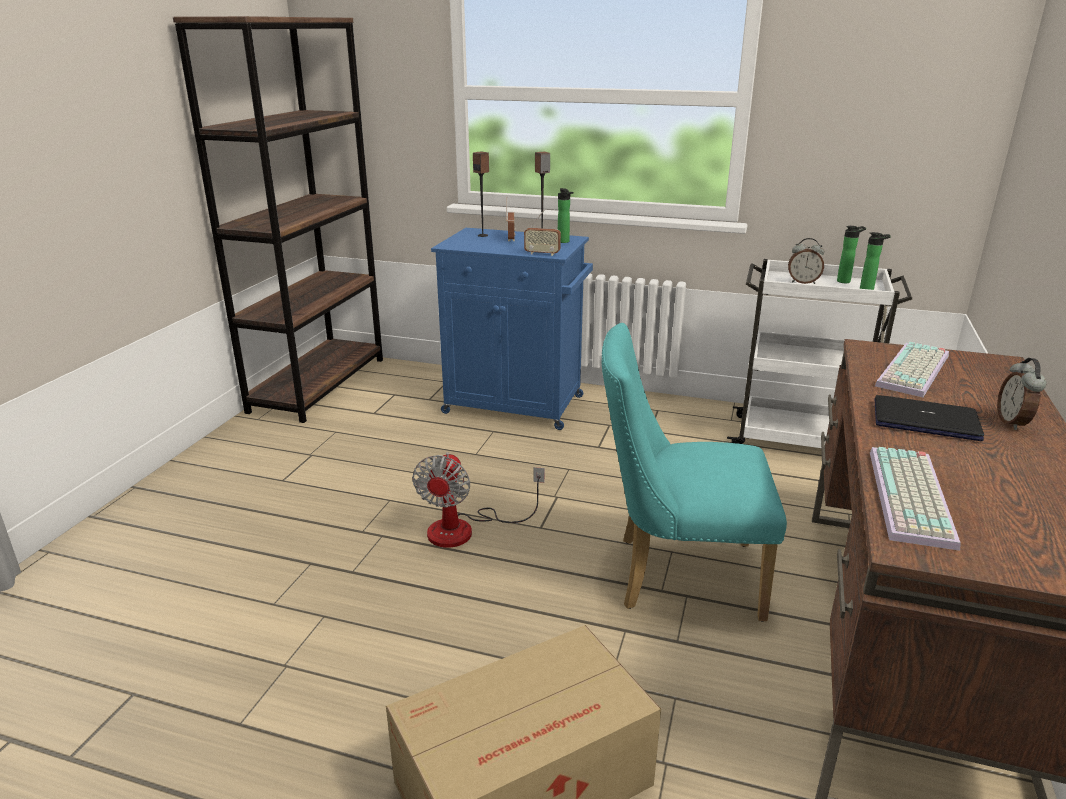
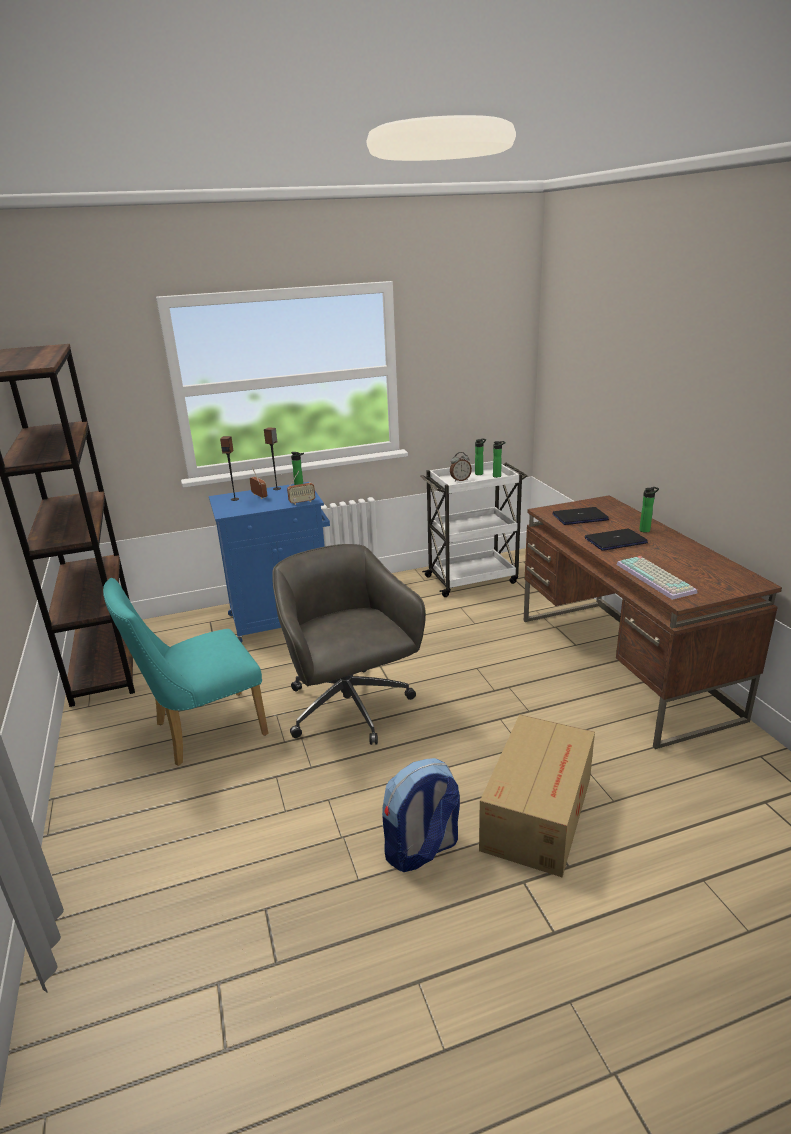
camera: 35 degrees left, 0 degrees up
(337, 735) = (421, 850): none -> backpack
(466, 529) = (350, 709): fan -> grey office chair
(676, 575) = (492, 679): turquoise chair -> turquoise chair (202, 731)
(915, 371) = (580, 517): keyboard -> laptop
(1013, 423) = (646, 530): alarm clock -> bottle

